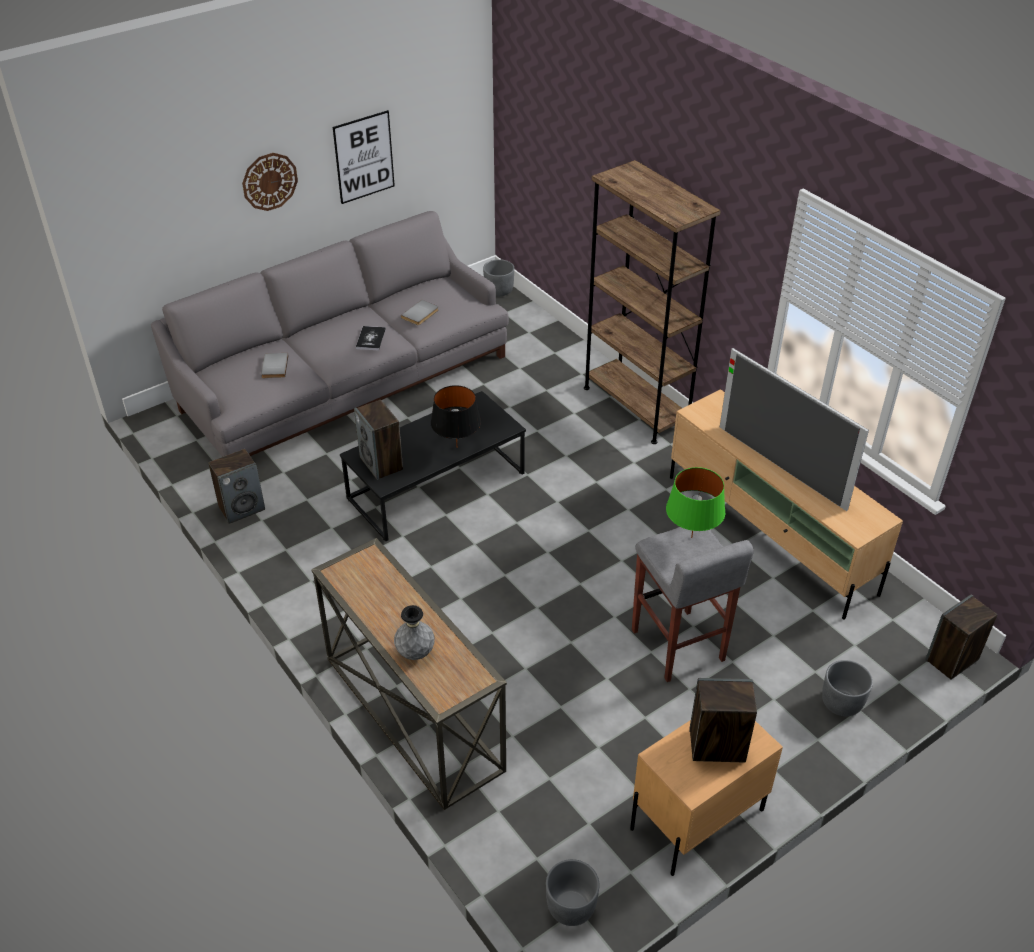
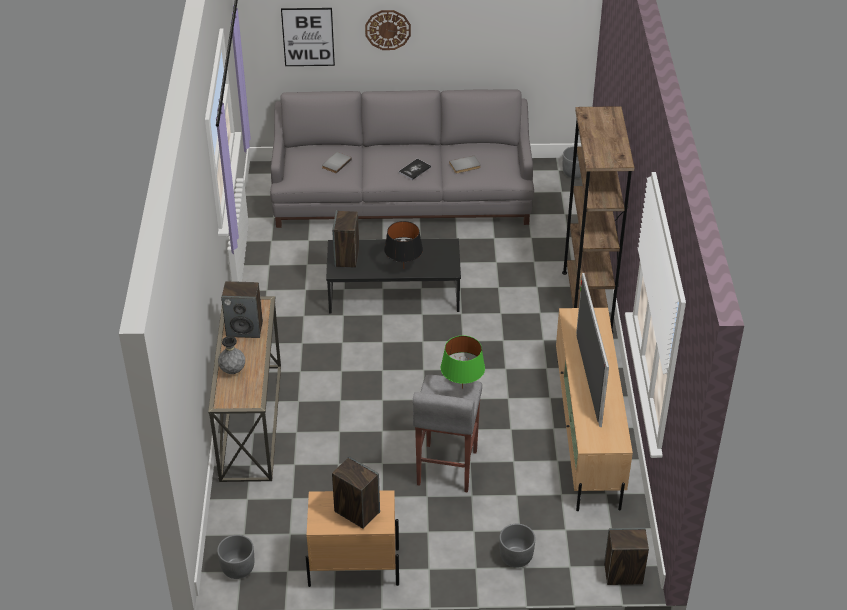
camera: 35 degrees right, 0 degrees up
(242, 508) = (264, 252): speaker -> speaker (245, 329)
(364, 157) = (471, 33): picture -> picture (308, 37)

